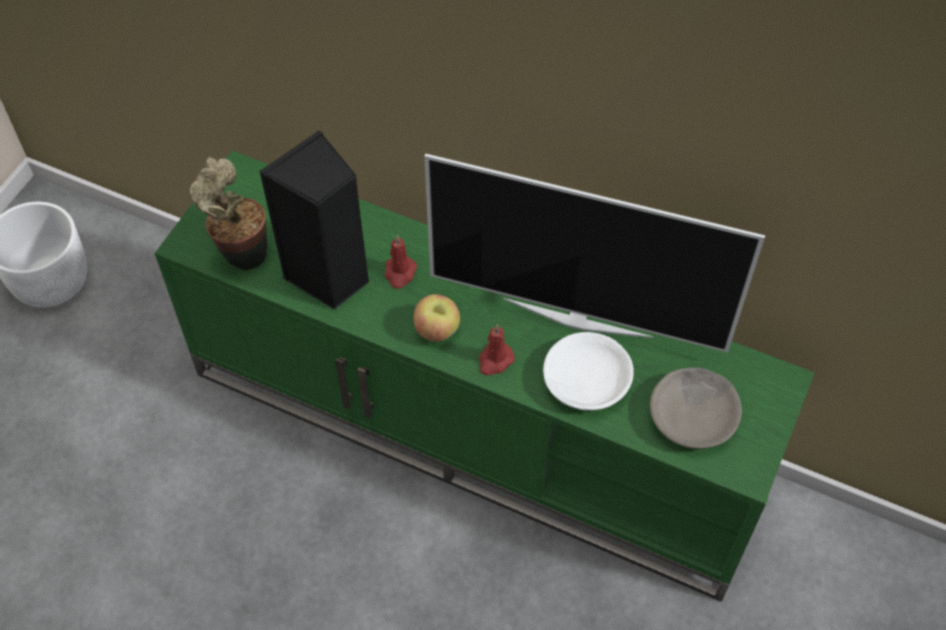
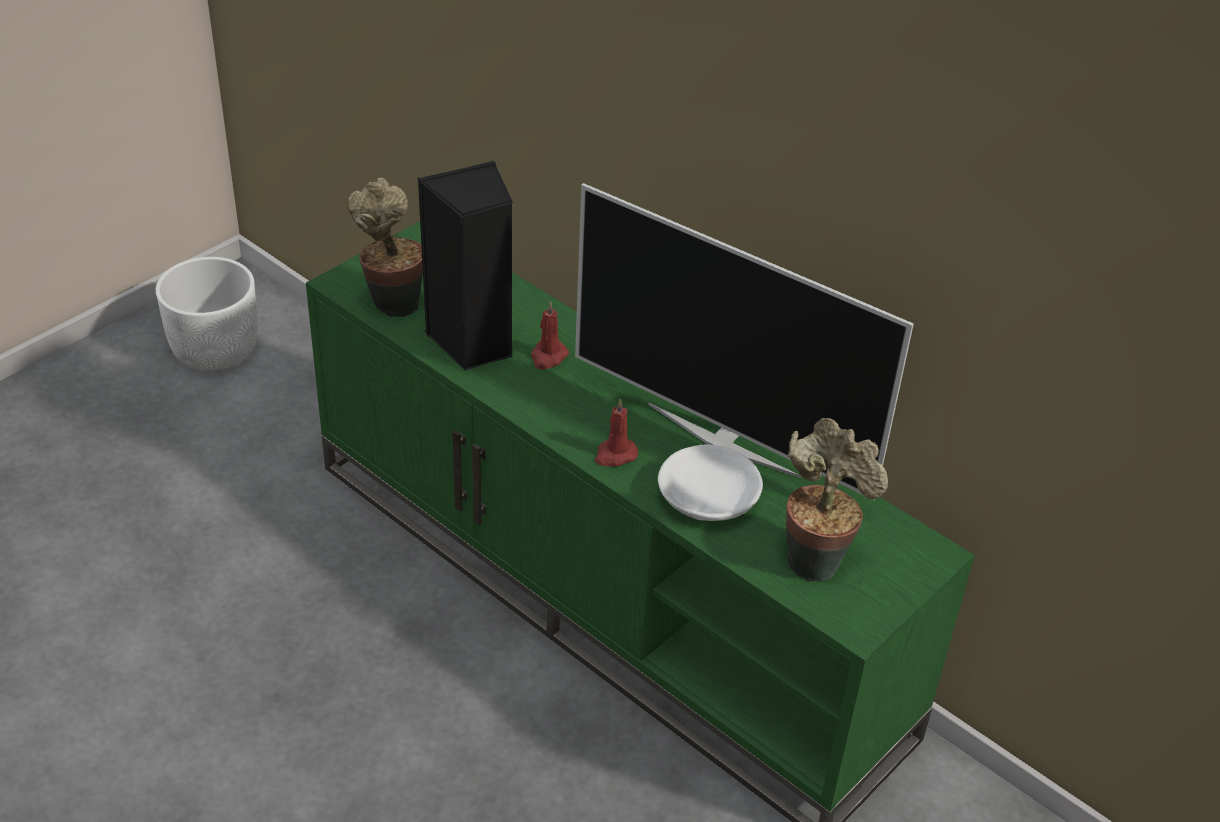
camera: 15 degrees right, 15 degrees down
(437, 330) = (565, 414): apple -> none
(694, 415) = (816, 558): grey bowl -> potted plant

